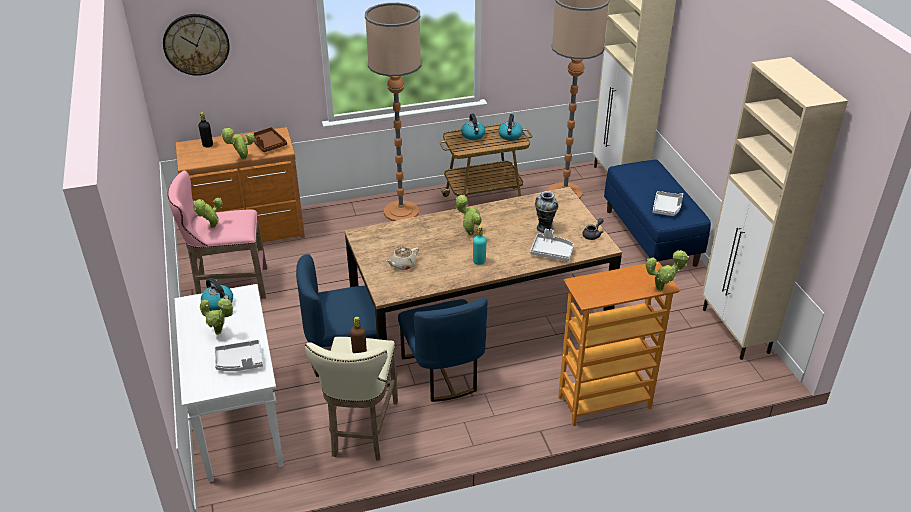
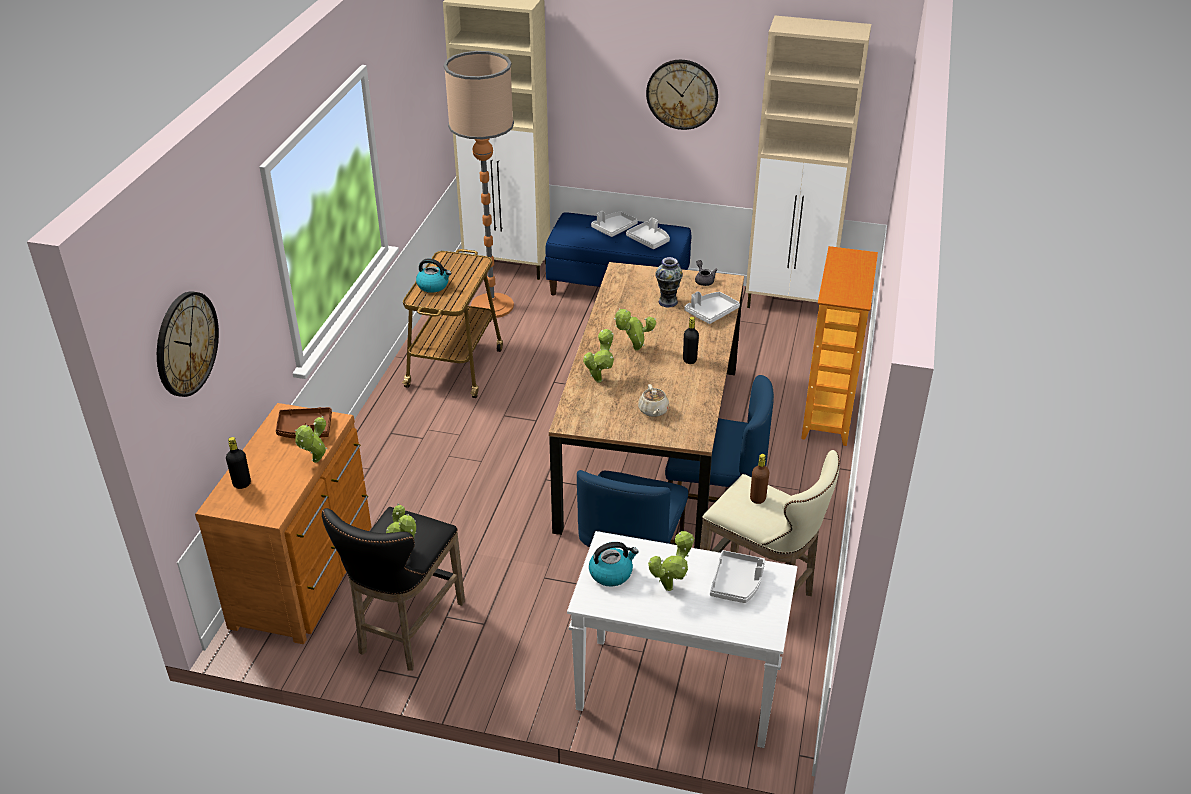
camera: 60 degrees left, 0 degrees up
(228, 286) = (405, 630): pink stool -> black stool
(401, 211) = (401, 430): floor lamp -> none
(479, 261) = (689, 360): turquoise bottle -> black bottle
(510, 136) = (461, 264): kettle -> none
(662, 187) = (614, 228): none -> grey tray
(662, 289) = (870, 259): potted plant -> potted plant (599, 379)
(731, 100) = (682, 94): none -> wall clock

